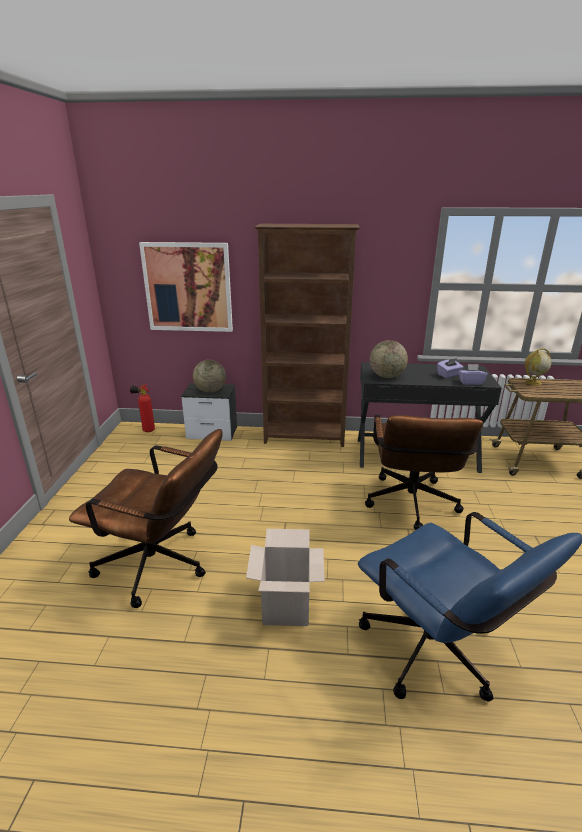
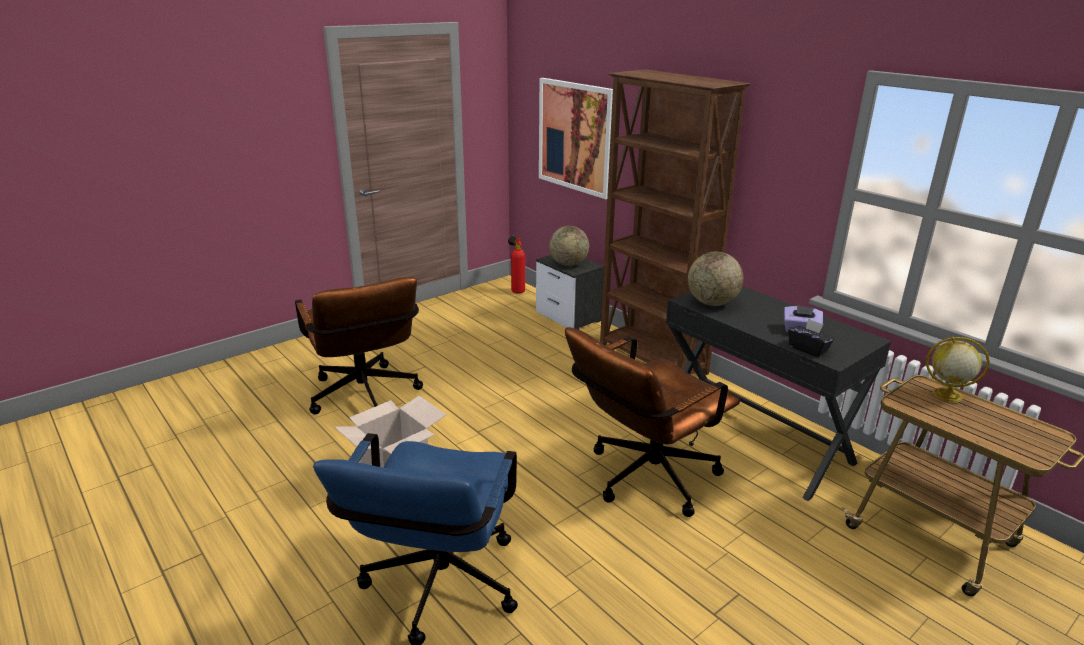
camera: 45 degrees right, 0 degrees up
(470, 382) = (808, 349): purple tissue box -> black tissue box

